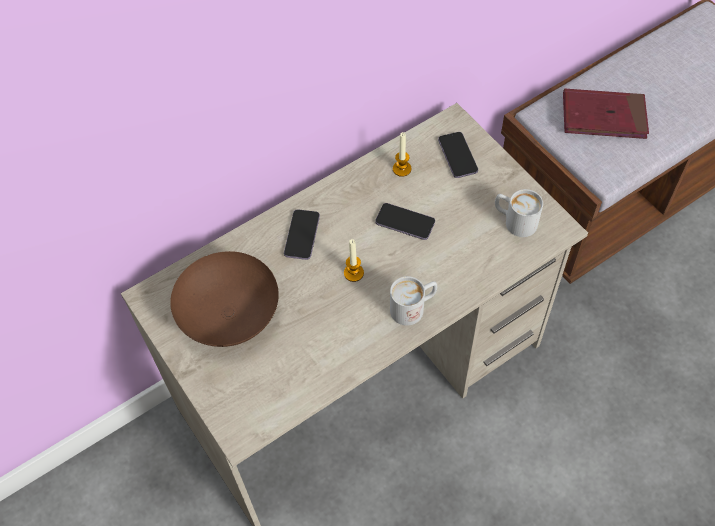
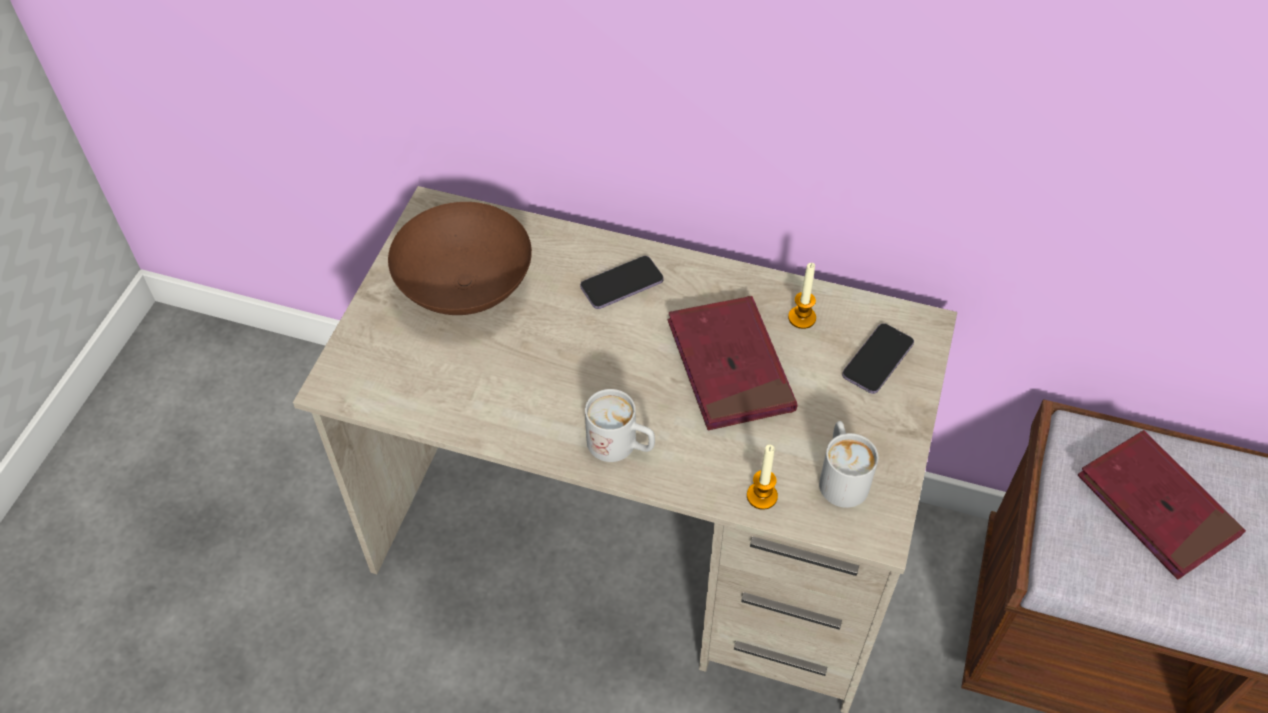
camera: 50 degrees right, 5 degrees down
(353, 273) = (616, 361): candle -> candle (762, 496)
(405, 222) = (730, 366): phone -> red book

